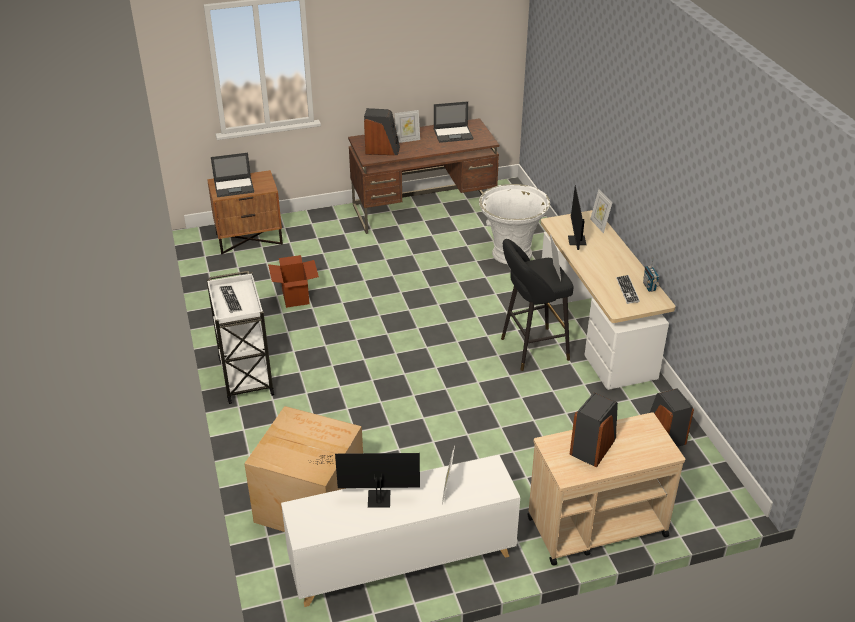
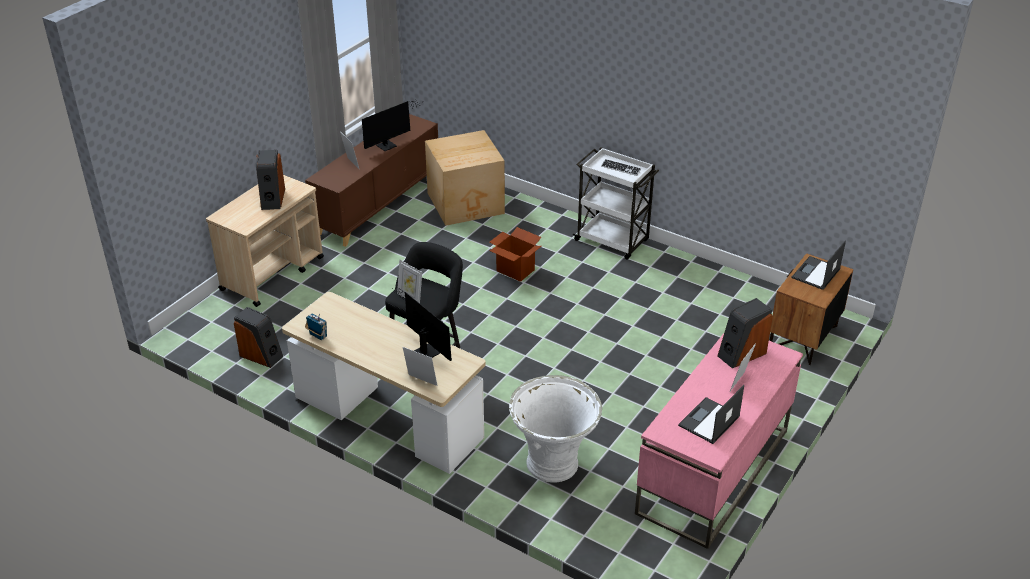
camera: 140 degrees right, 0 degrees up
(295, 297) = (674, 310): cardboard box -> cardboard box (515, 270)
(401, 561) = (378, 205): white cabinet -> brown cabinet
(424, 209) = (713, 472): brown desk -> pink desk
(627, 290) = (335, 322): keyboard -> none

